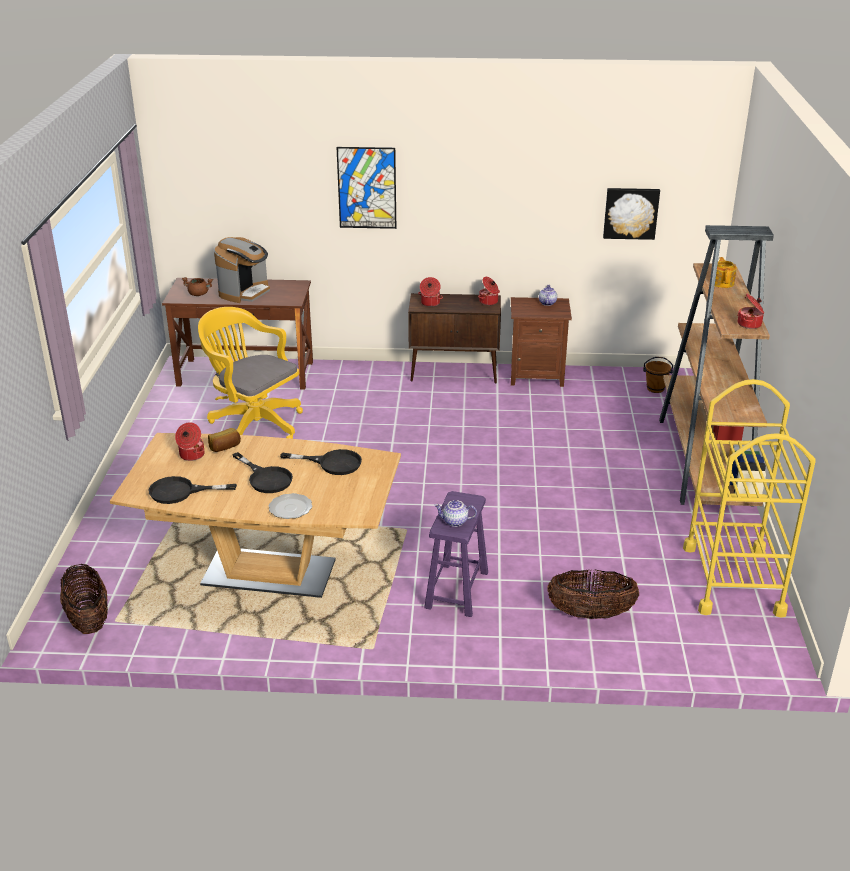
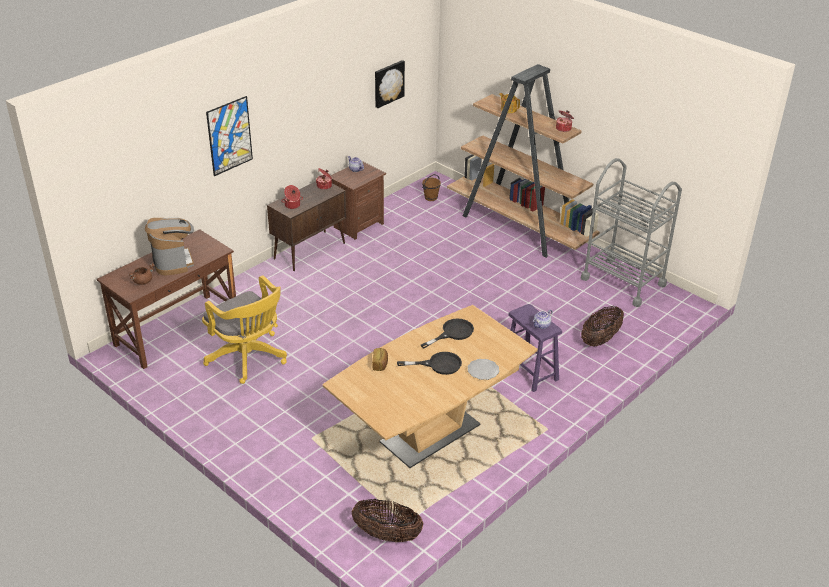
camera: 50 degrees left, 5 degrees up
(180, 492) = (412, 404): black frying pan -> none
(191, 455) = (372, 381): cooking pot -> none
(253, 423) = (249, 358): yellow office chair -> yellow office chair turned 120 degrees counterclockwise
(732, 580) = (623, 281): yellow cart -> grey cart

